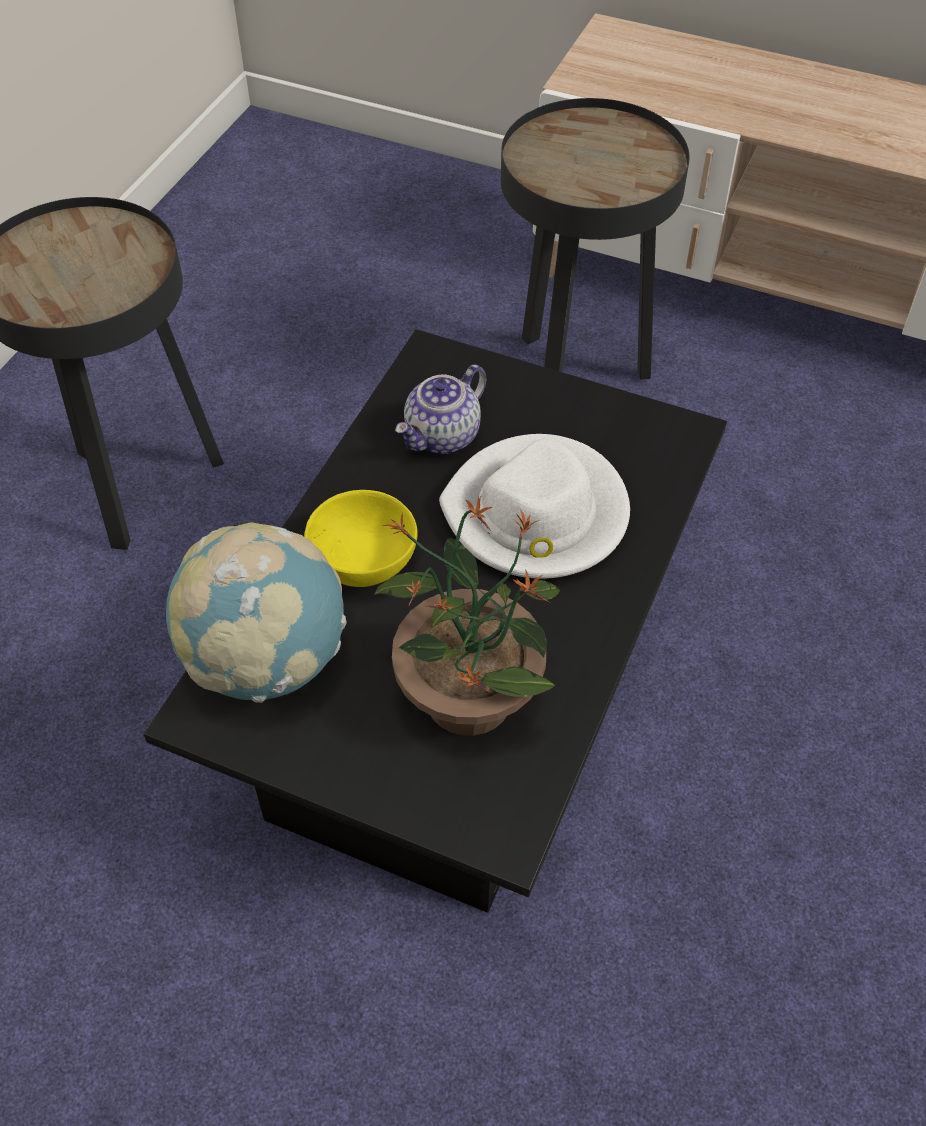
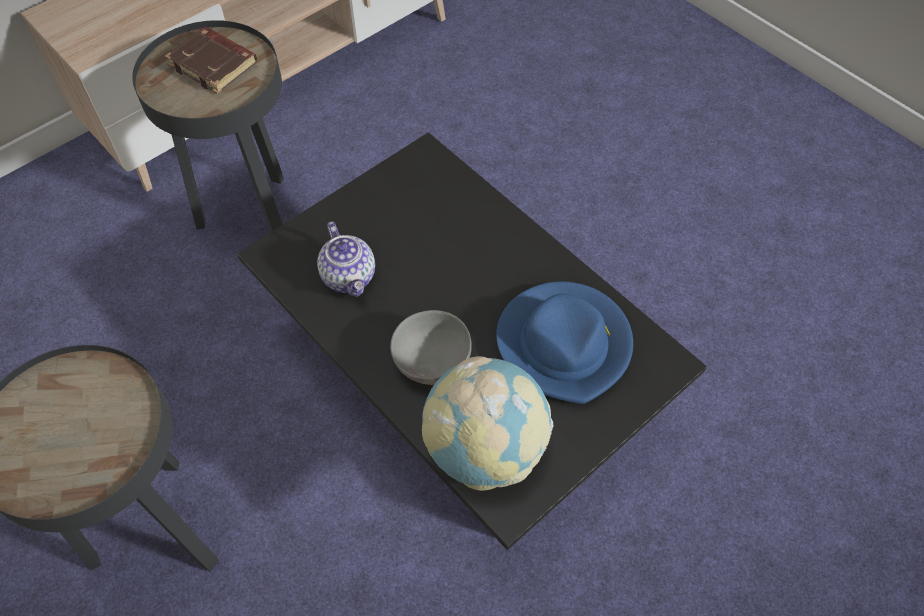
camera: 65 degrees left, 5 degrees up
(360, 561) = (430, 363): yellow bowl -> grey bowl
(468, 694) = (565, 343): potted plant -> blue hat
(536, 514) = (446, 253): white hat -> none
(611, 159) = (215, 64): none -> brown book

